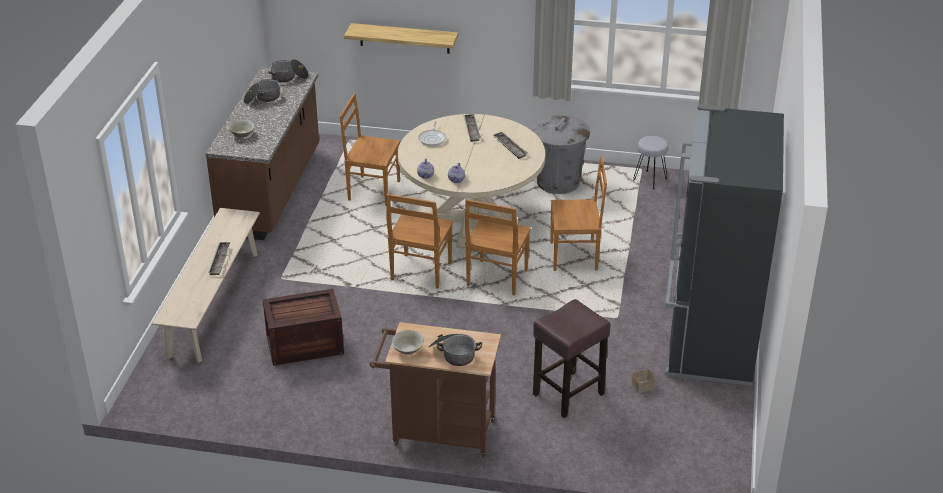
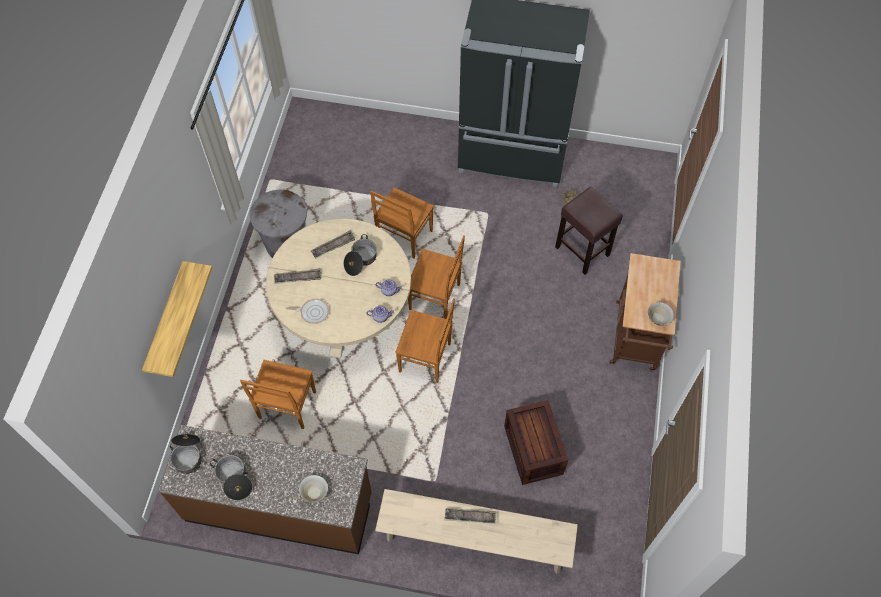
camera: 90 degrees left, 25 degrees up
(453, 354) = (660, 285): cooking pot -> cooking pot (360, 260)
(575, 256) = (404, 237): brown chair -> brown chair turned 150 degrees counterclockwise
(649, 180) = (289, 175): grey stool -> none

